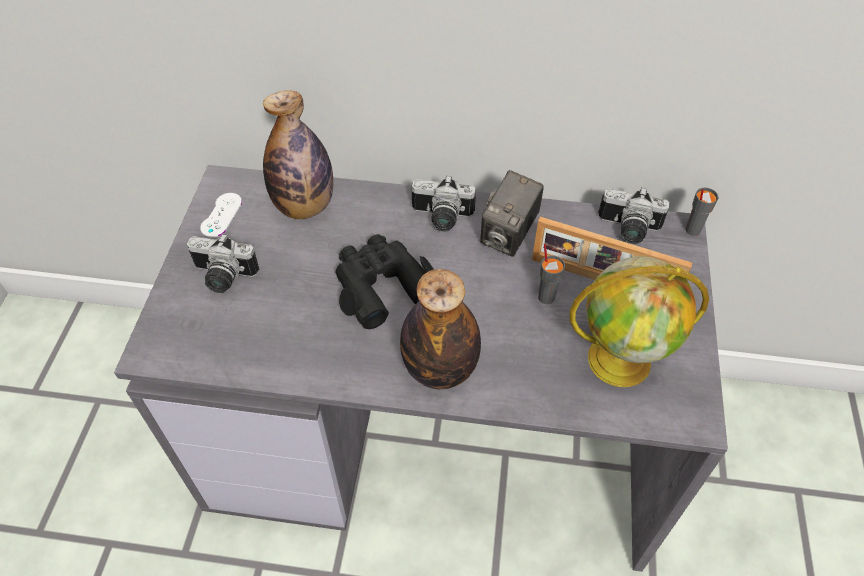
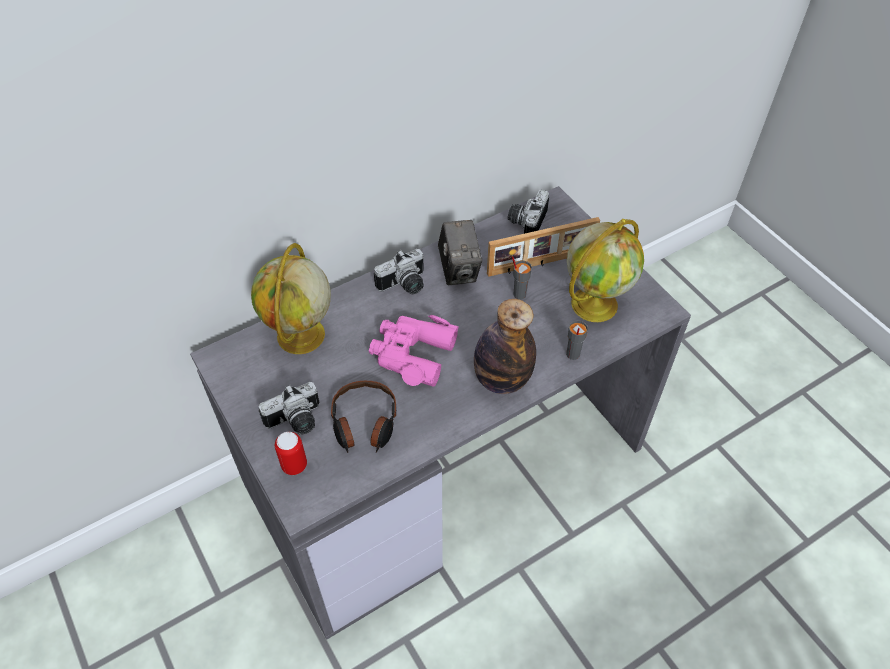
camera: 40 degrees left, 0 degrees up
(181, 314) = (294, 465): none -> can
(221, 215) = (245, 381): white game controller -> none
(274, 319) = (364, 423): none -> headphones
(304, 206) = (301, 336): bottle -> globe
(381, 285) = (412, 354): black binoculars -> pink binoculars
(628, 230) = (525, 222): camera -> camera turned 135 degrees clockwise
(692, 230) = (561, 199): grey cup -> grey cup (572, 354)

